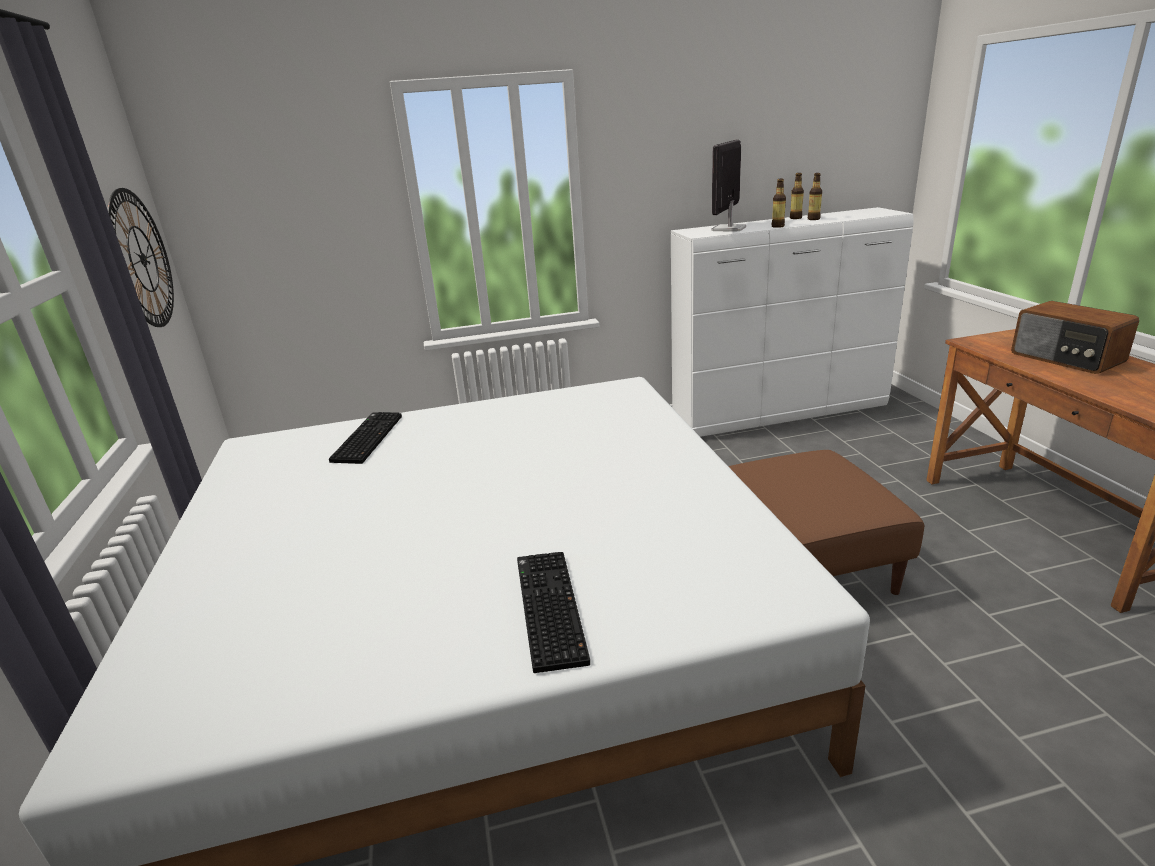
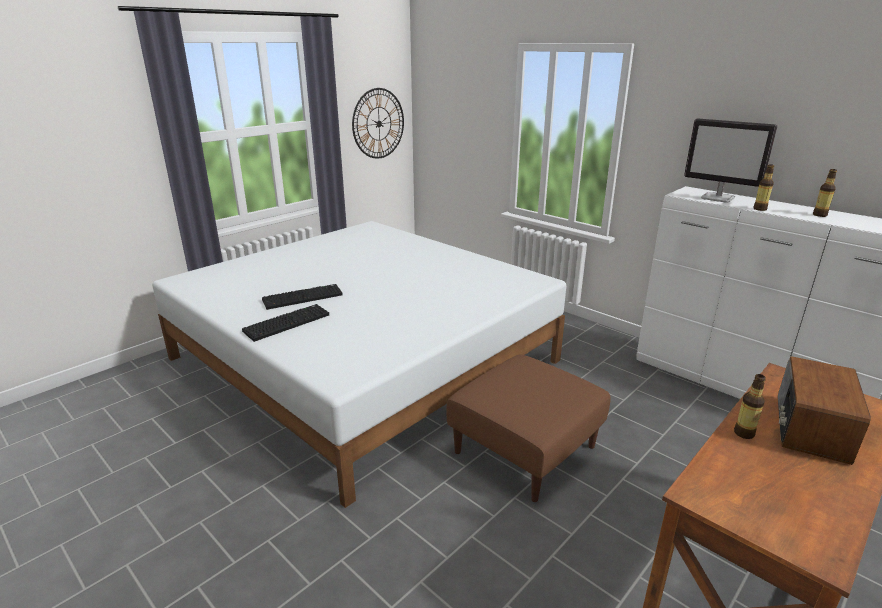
camera: 55 degrees right, 0 degrees up
(366, 438) = (399, 243): keyboard -> keyboard (303, 297)
(728, 229) = (718, 198): monitor -> monitor turned 135 degrees counterclockwise
(795, 218) = (812, 209): bottle -> bottle (744, 433)

